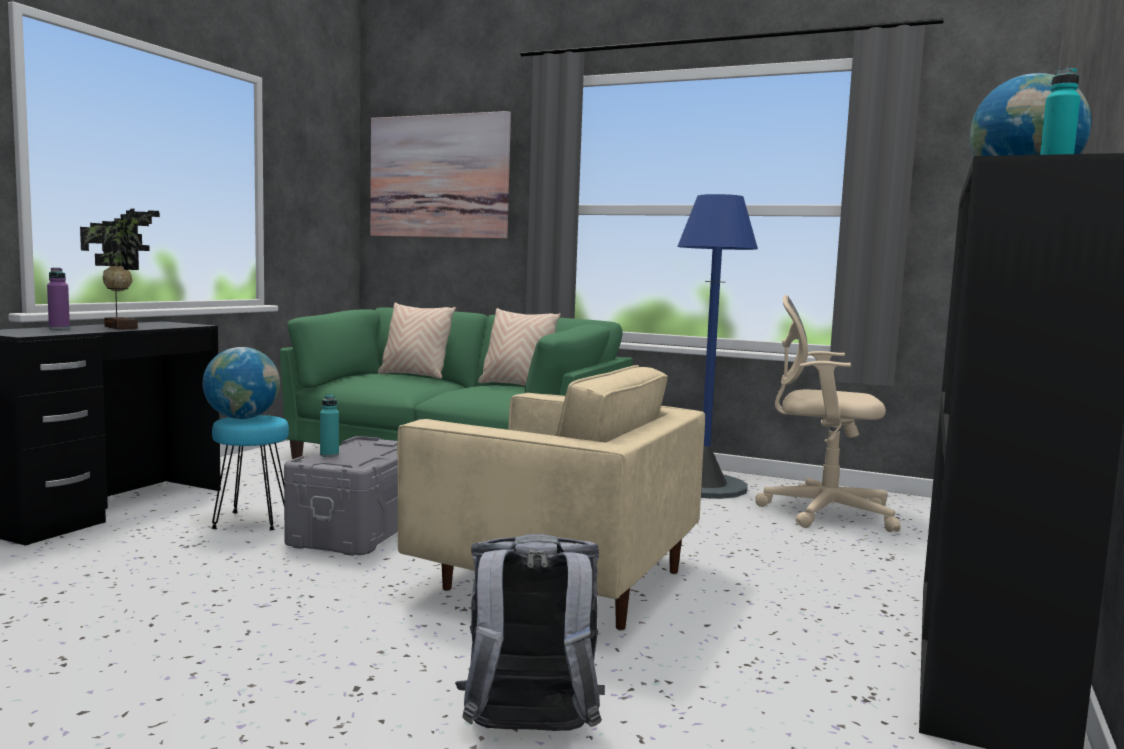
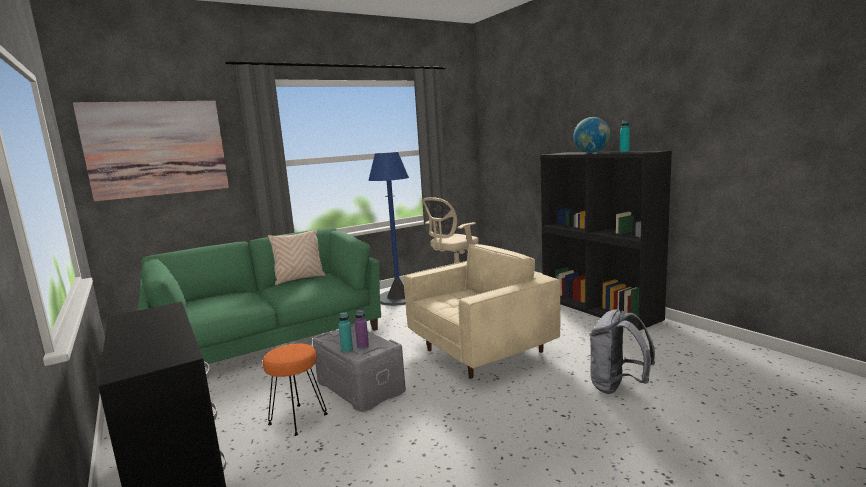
camera: 55 degrees left, 5 degrees up
(59, 329) = (138, 347): purple bottle -> purple bottle (363, 347)
(123, 328) = (163, 327): potted plant -> none
(242, 418) = (283, 354): globe -> none
(251, 521) = (298, 420): turquoise stool -> orange stool
(414, 375) = (219, 295): beige pillow -> none

